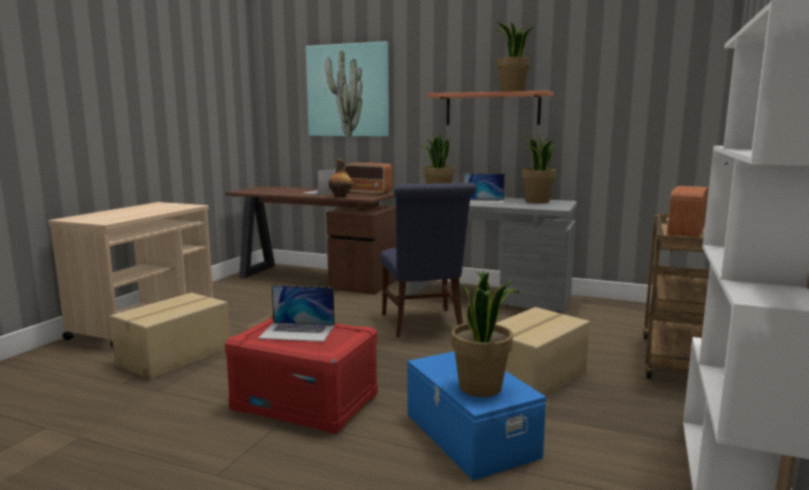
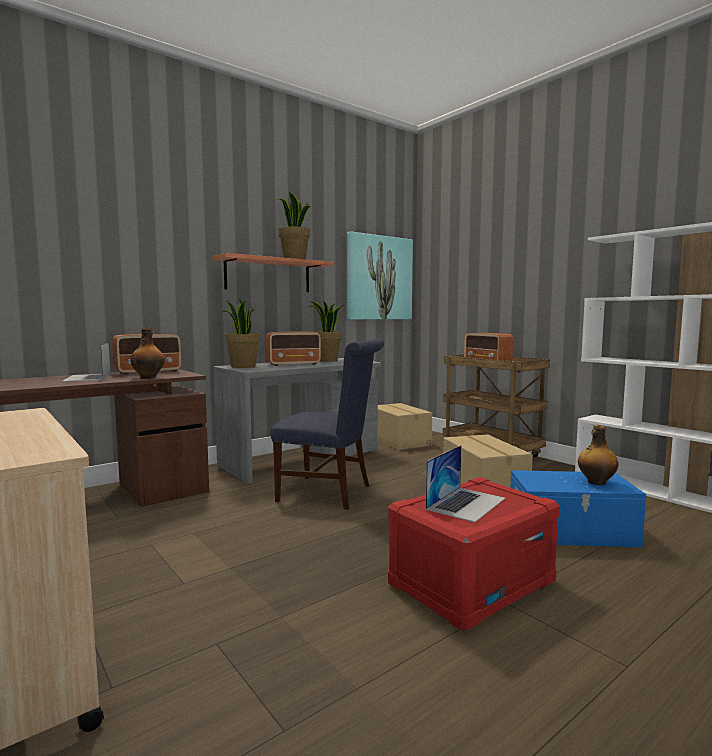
camera: 60 degrees left, 5 degrees down
(176, 356) = (229, 656): cardboard box -> cardboard box (399, 441)
(348, 90) = (89, 239): picture -> picture (379, 278)
(481, 387) = (596, 482): potted plant -> bottle
(483, 201) = (294, 364): laptop -> radio

